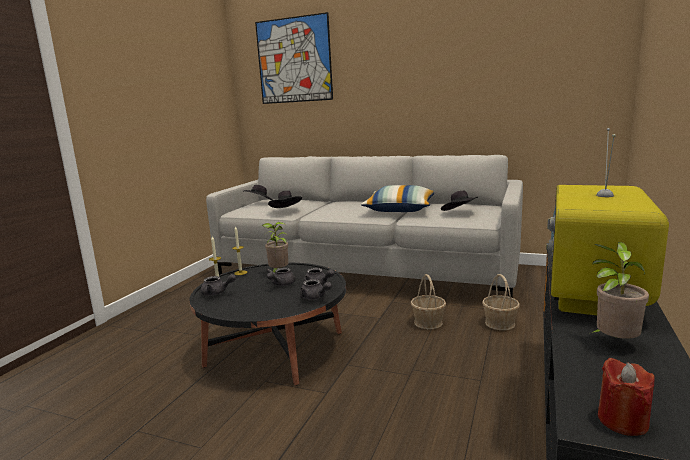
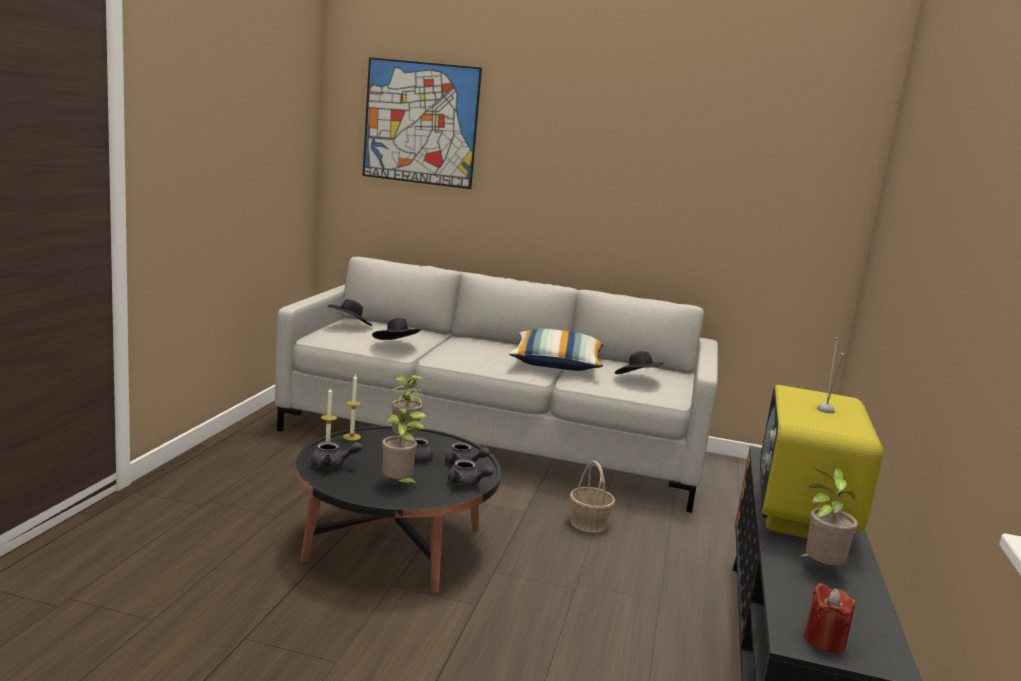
camera: 10 degrees left, 0 degrees up
(262, 303) = (399, 485): none -> potted plant
(500, 323) = (678, 531): basket -> none

